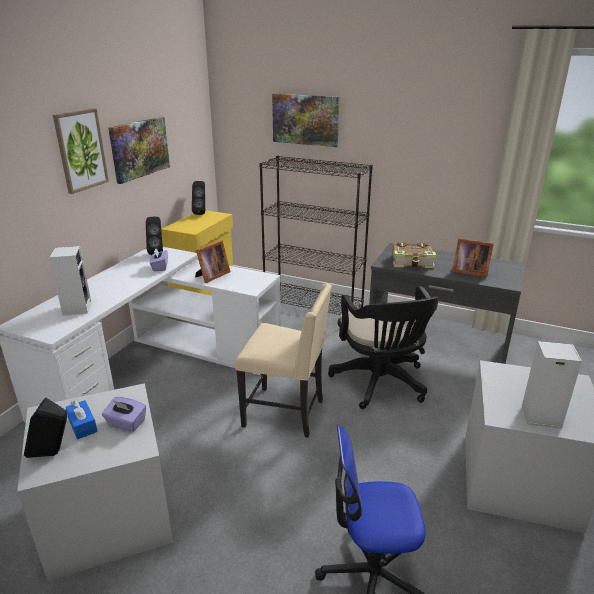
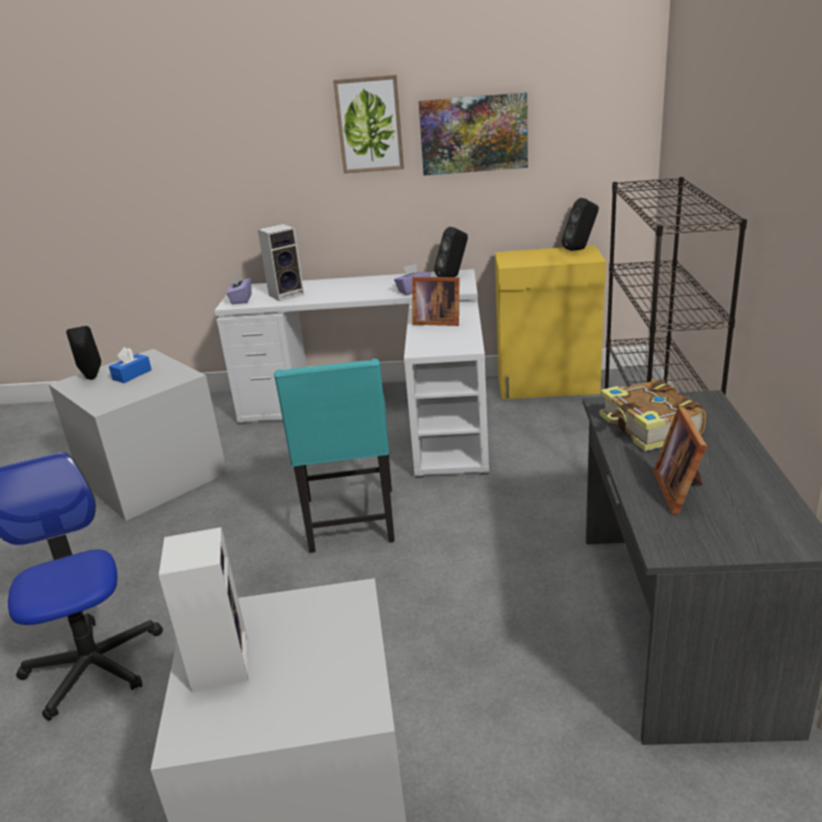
camera: 70 degrees right, 0 degrees up
(126, 423) = (138, 389): purple tissue box -> purple tissue box (241, 300)
(286, 413) = (350, 521): beige chair -> turquoise chair
(305, 119) = (716, 114): picture -> none
(381, 384) = (477, 585): black office chair -> none

